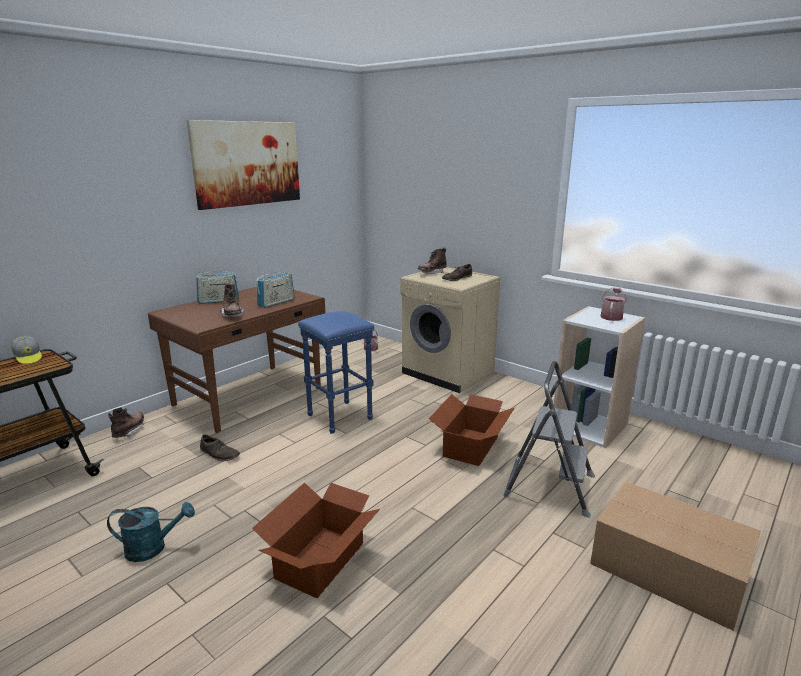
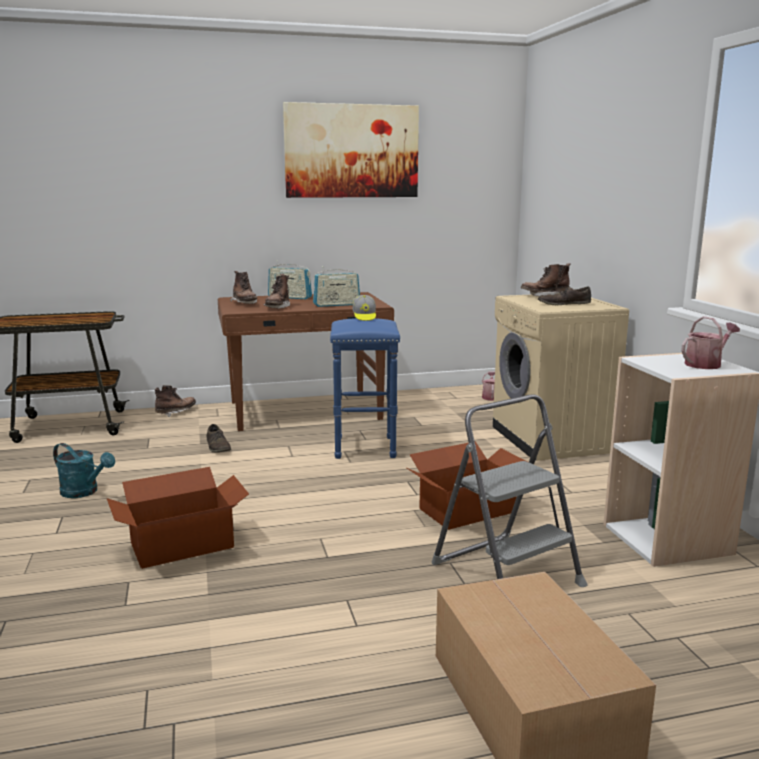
camera: 35 degrees right, 5 degrees down
(28, 357) = (93, 314): cap -> cap (364, 317)
(192, 315) = (245, 303): none -> brown boot

